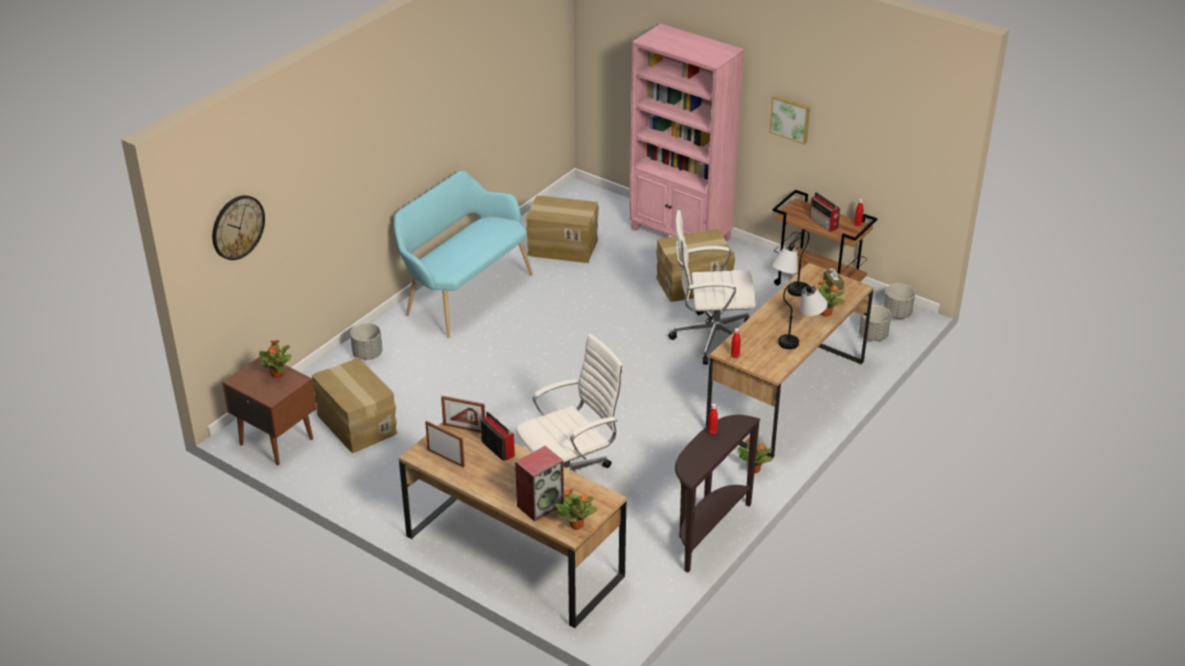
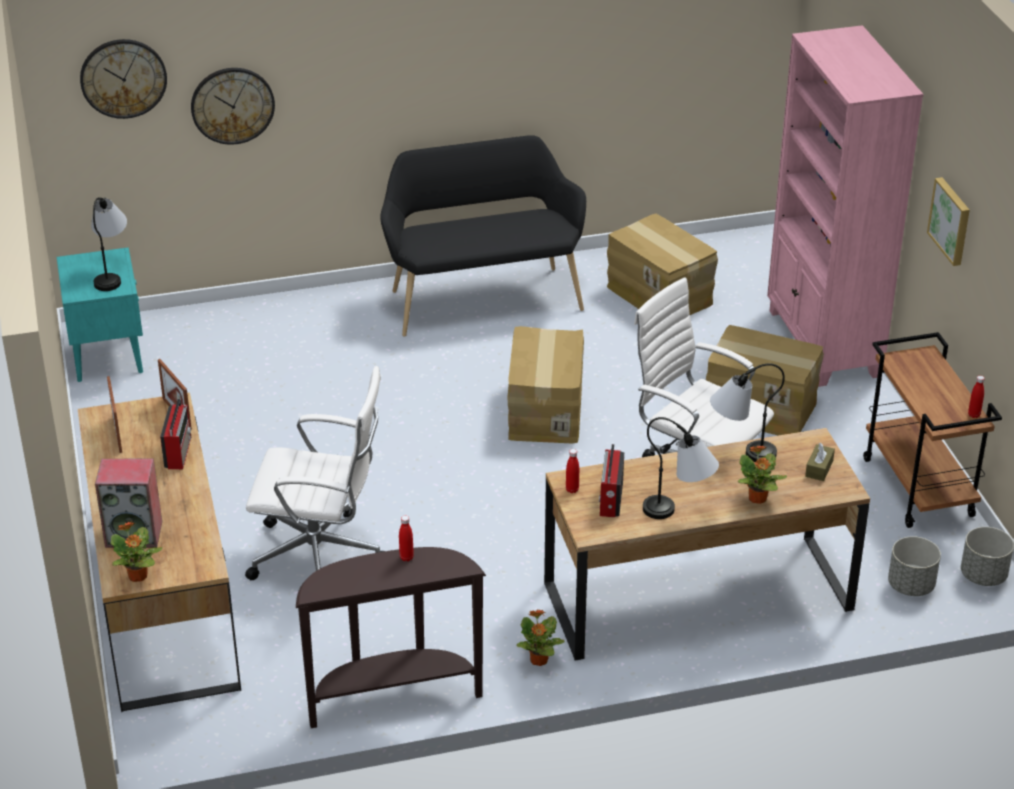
camera: 40 degrees right, 0 degrees up
(276, 440) = (108, 356): brown nightstand -> turquoise nightstand
(277, 374) = (112, 273): potted plant -> table lamp
(300, 220) = (232, 105): none -> wall clock
(356, 424) = (199, 379): cardboard box -> cardboard box (544, 411)
(367, 354) = (303, 313): grey planter -> none
(464, 294) = (482, 297): turquoise bench -> black bench
(824, 223) = (927, 393): radio -> radio (610, 500)

